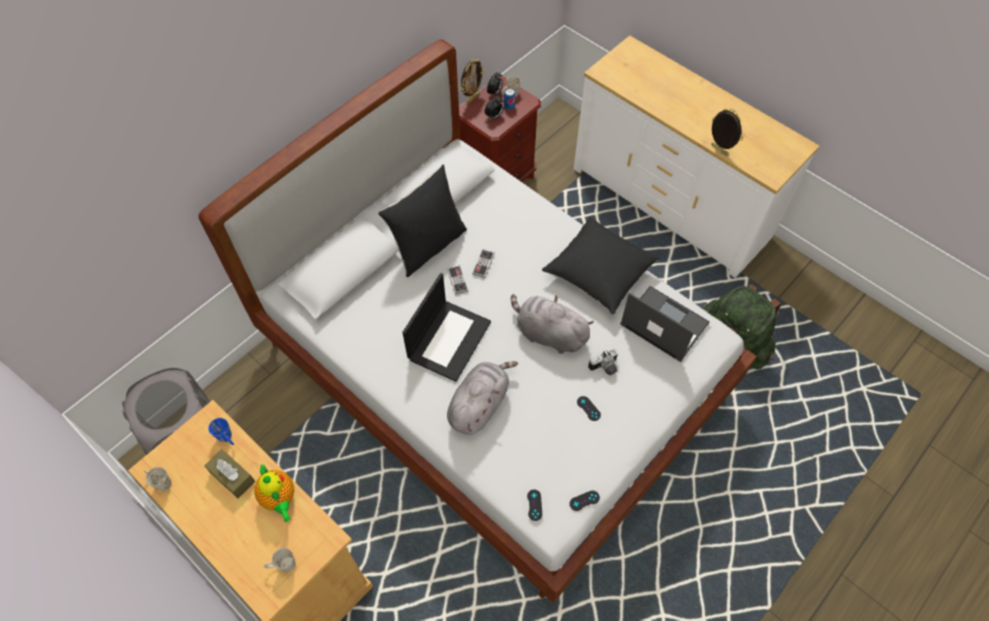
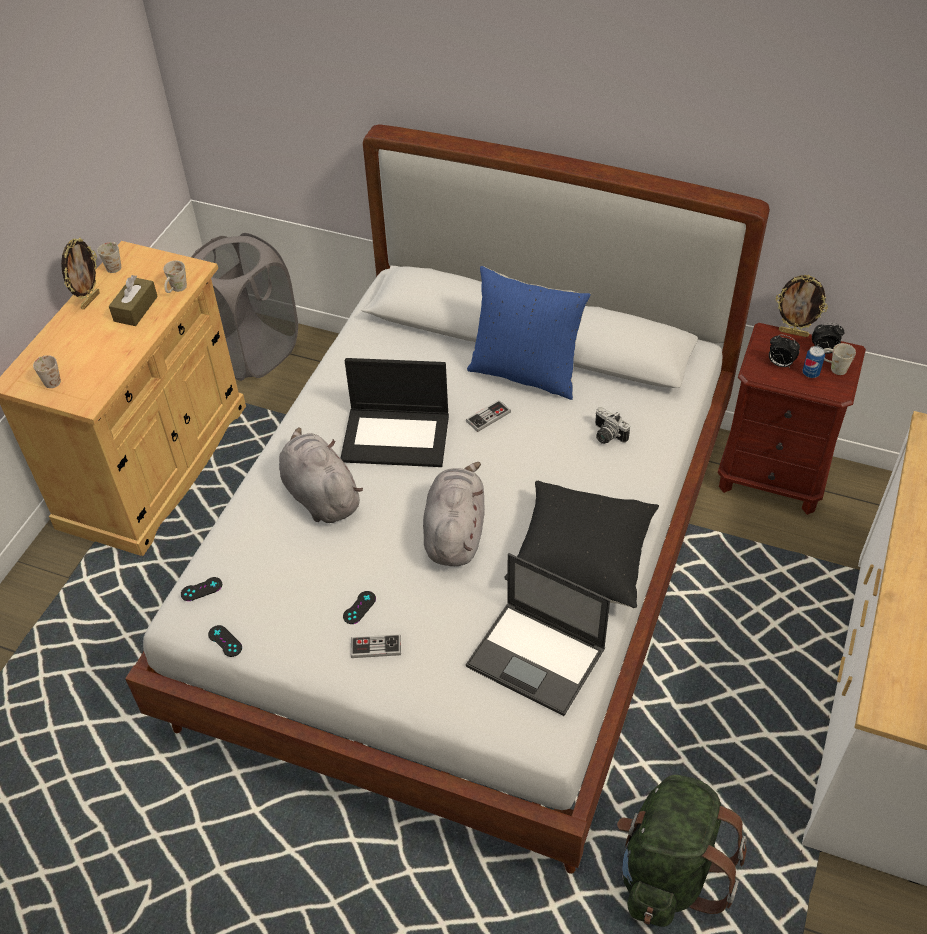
camera: 70 degrees right, 10 degrees down
(228, 438) = (176, 290): blue mug -> white mug
(279, 498) = (122, 350): teapot -> none
(427, 245) = (525, 373): black pillow -> blue pillow
(479, 404) = (320, 494): grey plush toy -> grey plush toy turned 135 degrees counterclockwise
(483, 264) = (527, 433): game controller -> game controller (376, 647)
(605, 368) = (430, 609): camera -> camera (606, 436)
(663, 323) = (537, 658): laptop -> laptop turned 105 degrees clockwise
(719, 151) = (884, 619): picture frame -> picture frame (90, 300)

